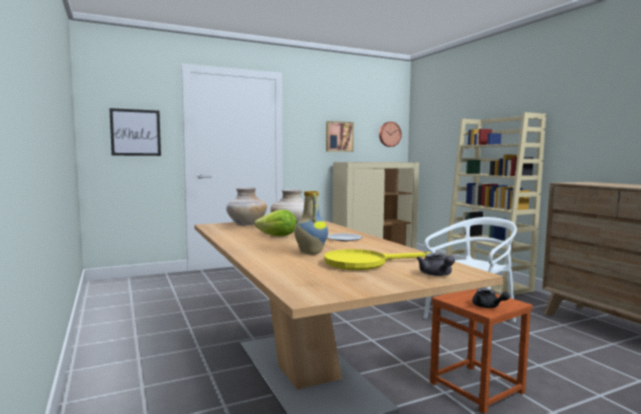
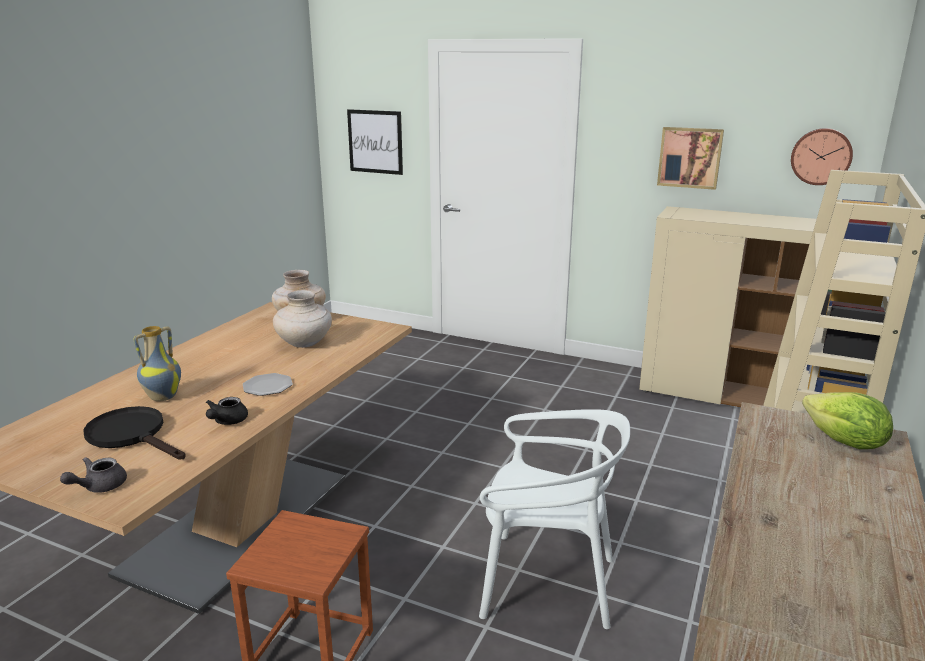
camera: 50 degrees right, 15 degrees up
(278, 236) = (242, 355): lettuce -> lettuce (844, 442)
(363, 263) = (132, 435): yellow frying pan -> black frying pan
(488, 307) = (274, 560): black teapot -> black teapot (227, 421)

